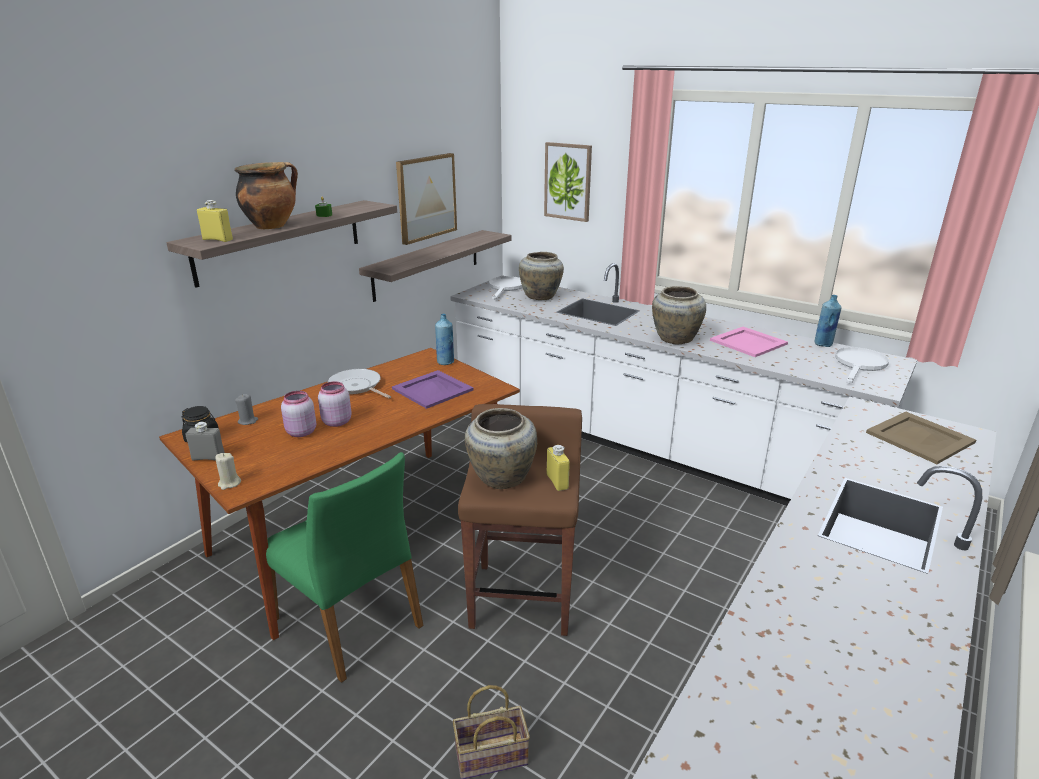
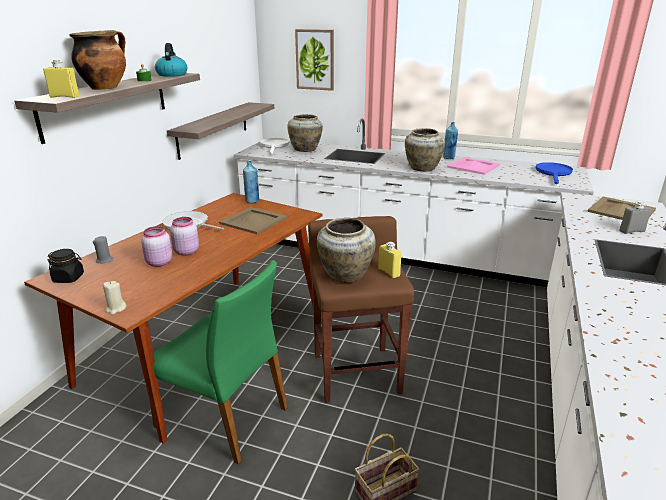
camera: 15 degrees left, 0 degrees up
(208, 458) = (83, 292): grey bottle -> grey bottle (632, 231)
(363, 206) = (172, 74): none -> kettle
(426, 197) = (210, 73): picture -> none
(432, 390) = (253, 221): purple tray -> beige tray
(823, 344) = (522, 163): blue bottle -> blue bottle (449, 158)
(859, 365) = (553, 173): white frying pan -> blue frying pan

